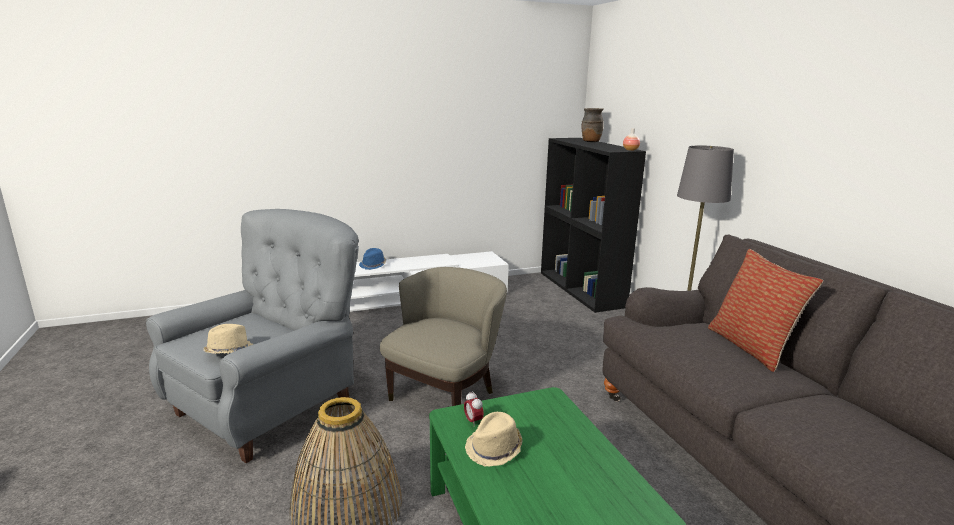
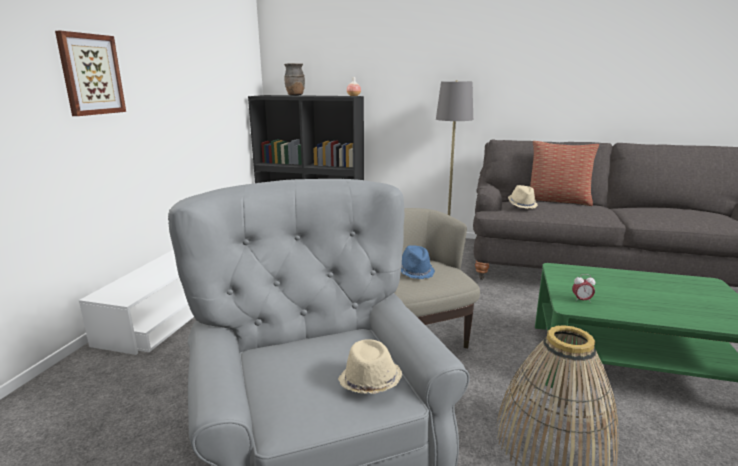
camera: 55 degrees left, 0 degrees up
(359, 119) = (91, 74): none -> picture
(373, 265) = (154, 271): blue hat -> blue hat (415, 271)
(494, 449) = (625, 303): beige hat -> beige hat (522, 204)

